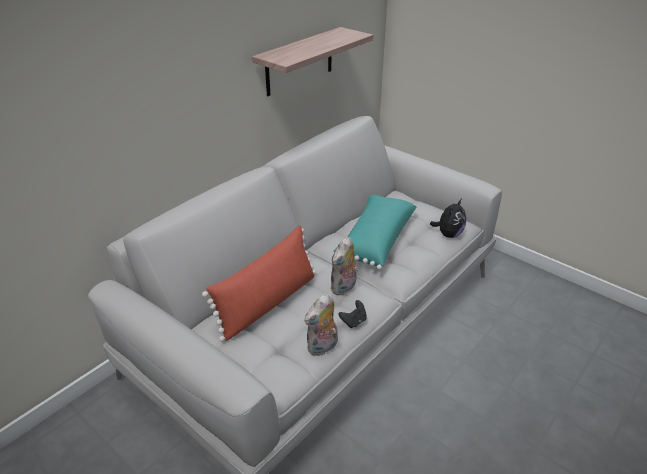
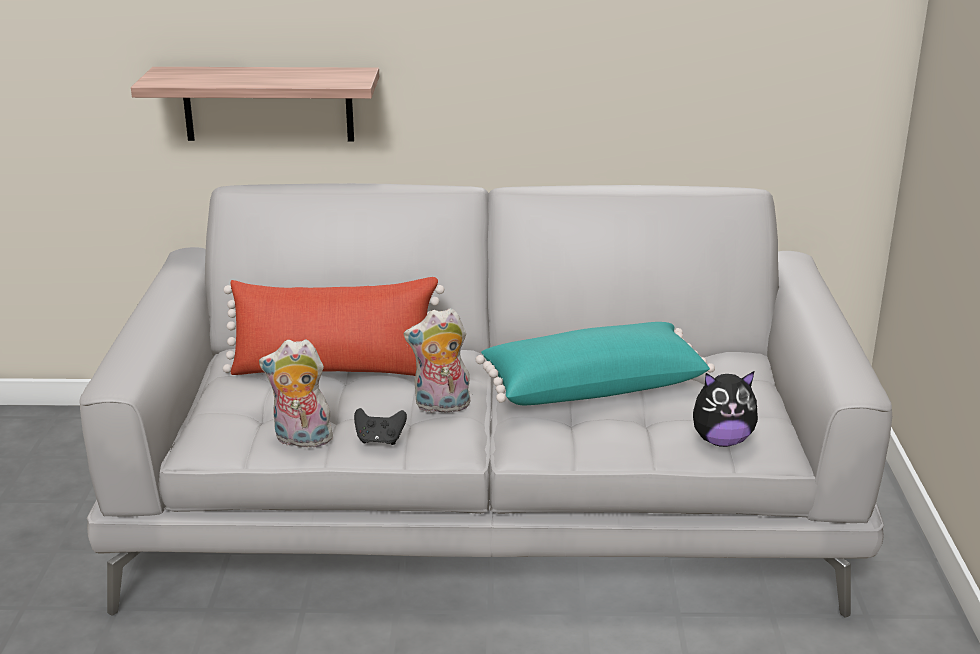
camera: 50 degrees right, 10 degrees down
(299, 62) = (646, 48): shelf -> shelf (268, 104)

